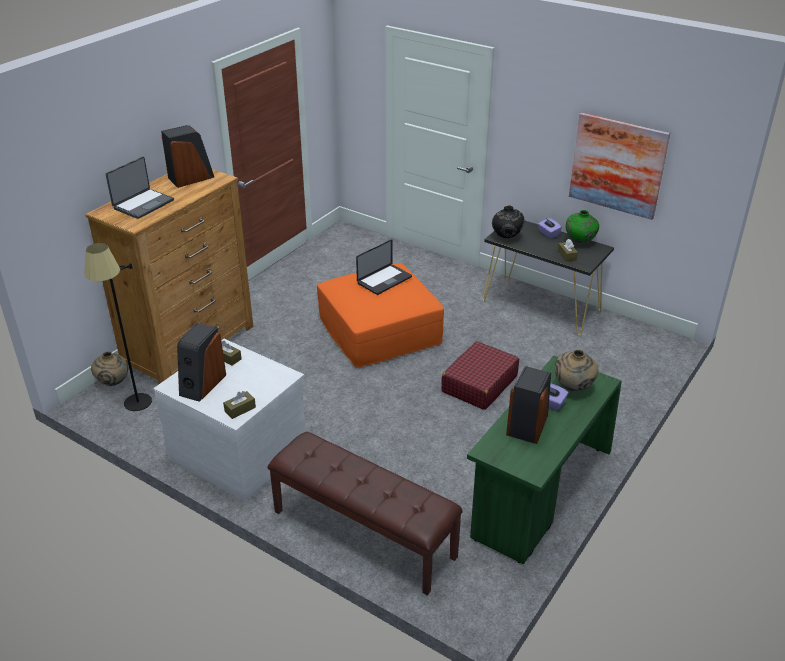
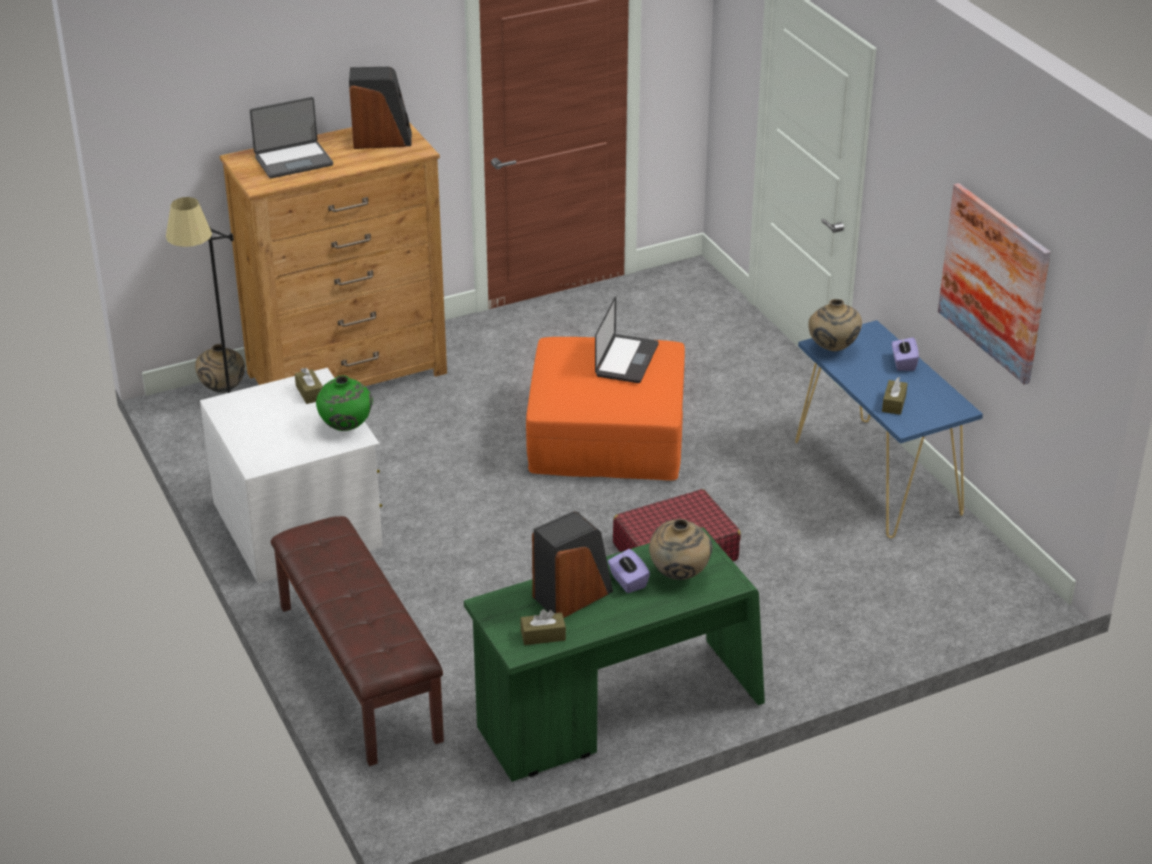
camera: 30 degrees right, 0 degrees up
(202, 384) = (254, 414): speaker -> none
(240, 409) = (270, 458): brown tissue box -> brown tissue box (543, 635)
(384, 280) = (626, 360): laptop -> laptop turned 60 degrees counterclockwise
(506, 237) = (832, 349): black vase -> beige vase
(541, 306) = (877, 478): black console table -> blue console table
(580, 242) = (937, 390): green vase -> green vase (346, 428)

